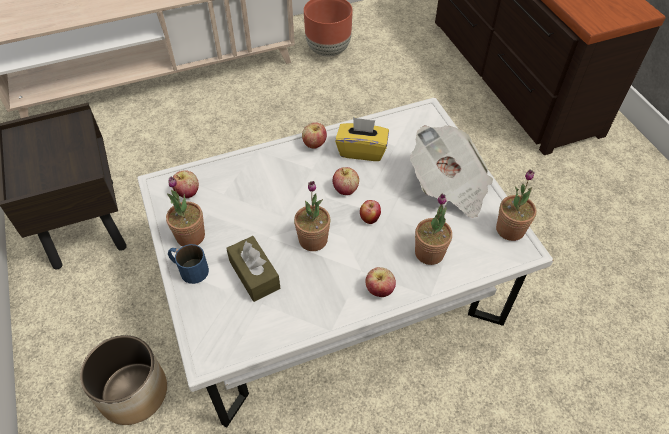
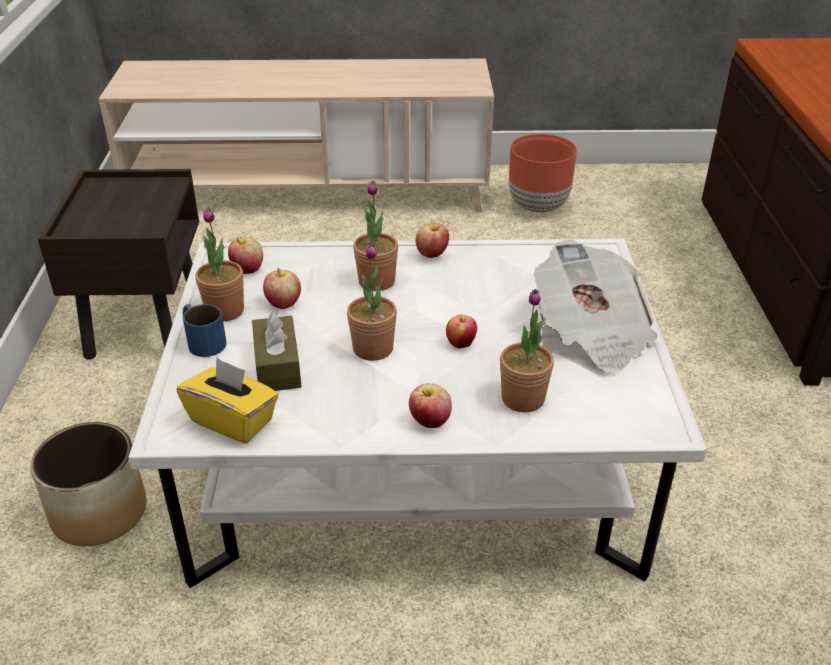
camera: 20 degrees right, 15 degrees down
(345, 189) = (446, 307): apple -> apple (283, 303)
(361, 150) = (491, 273): yellow tissue box -> yellow tissue box (233, 420)
(510, 229) = (656, 400): potted plant -> potted plant (376, 281)

